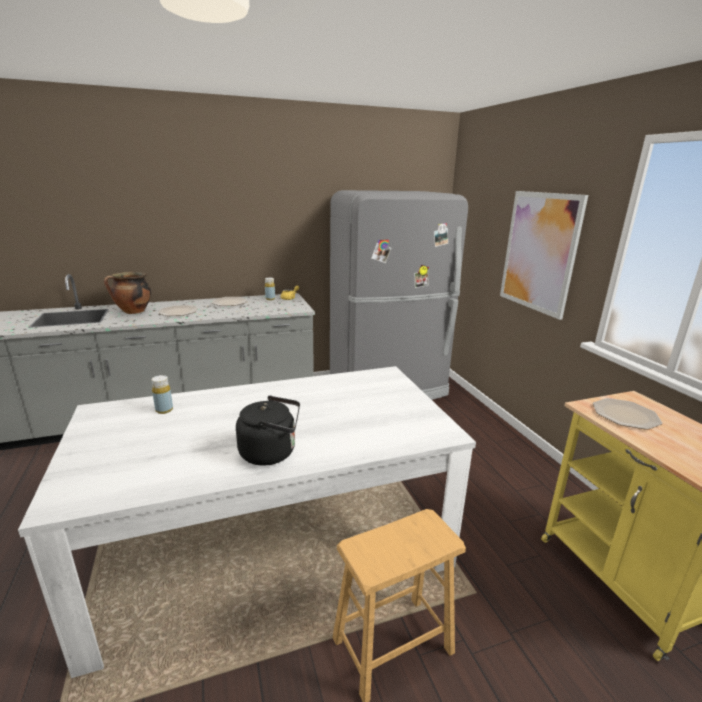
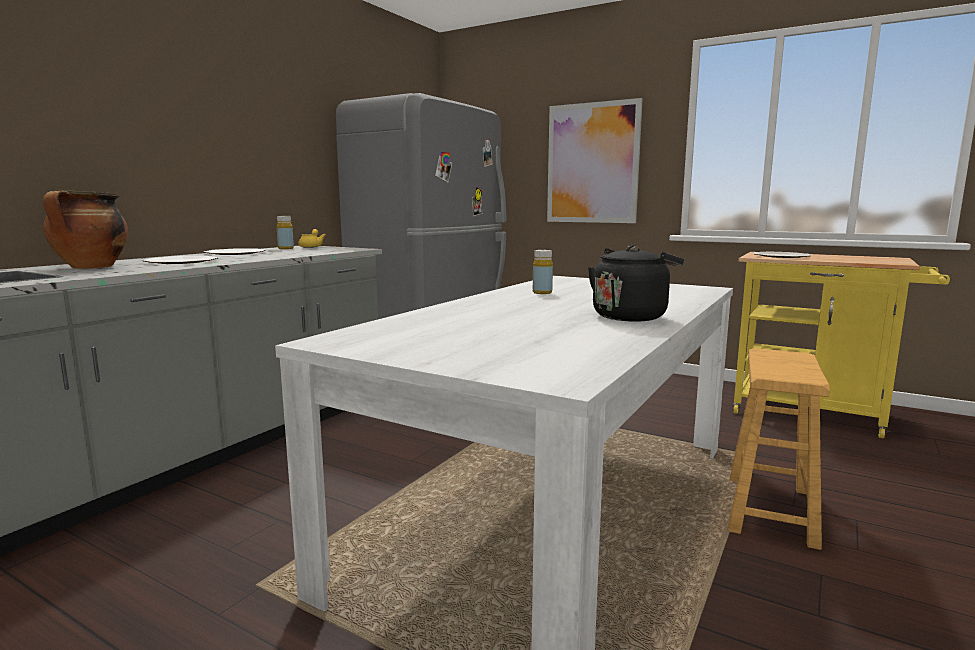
camera: 40 degrees left, 10 degrees down
(164, 410) = (424, 324): yellow bottle -> yellow bottle (542, 292)

